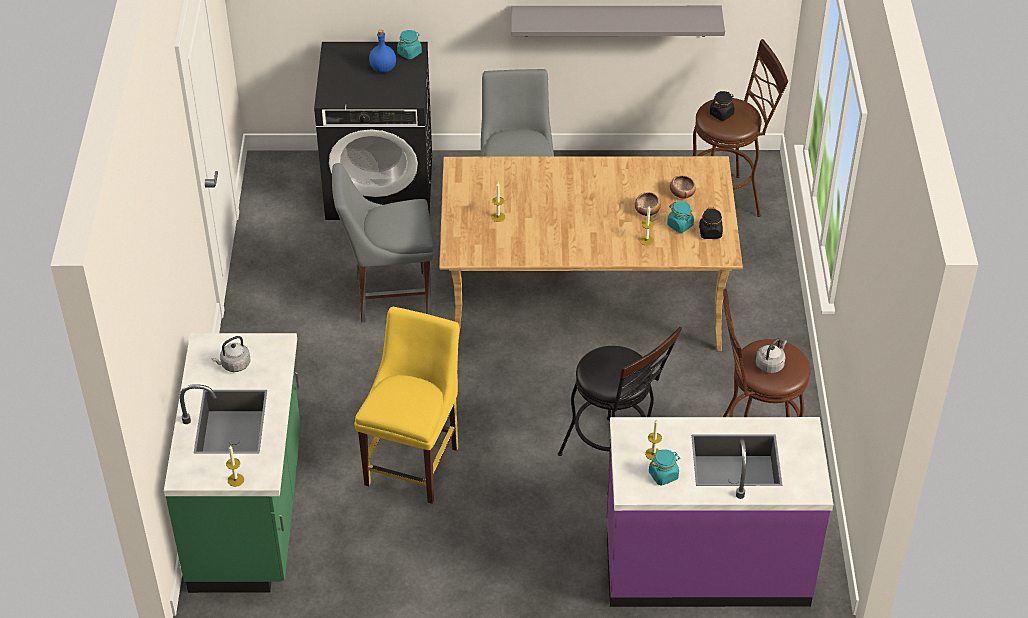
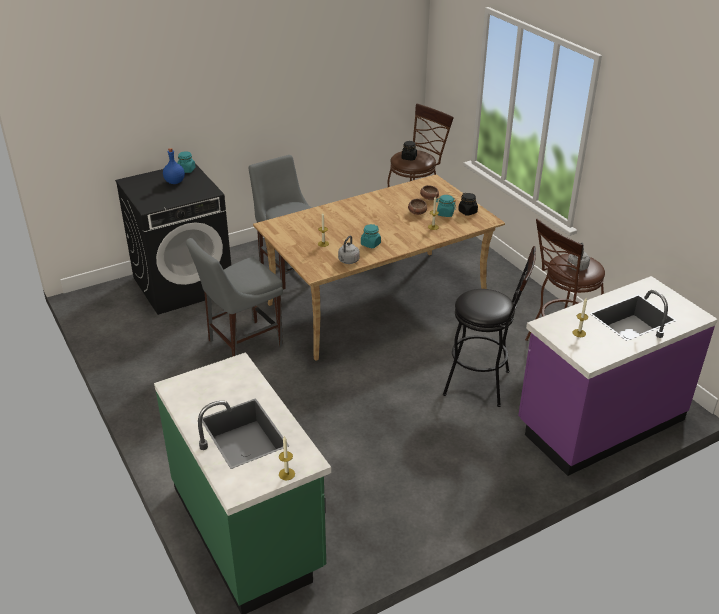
camera: 30 degrees left, 10 degrees down
(234, 365) = (212, 391): grey kettle -> grey kettle (348, 261)
(414, 462) = (349, 439): yellow chair -> none
(615, 20) = (317, 117): grey shelf -> none
(663, 475) = (599, 343): turquoise jar -> turquoise jar (370, 244)

